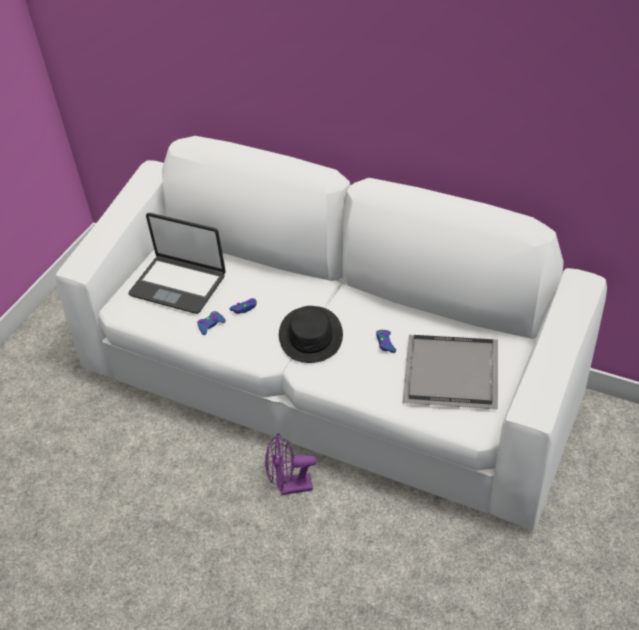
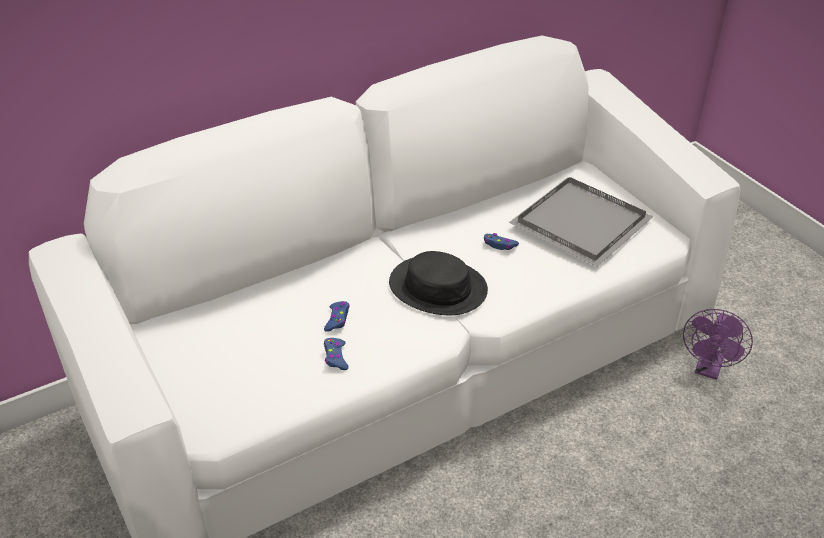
camera: 60 degrees left, 5 degrees down
(178, 284) = (233, 355): laptop -> none
(290, 487) = (527, 462): purple fan -> purple fan (708, 369)

